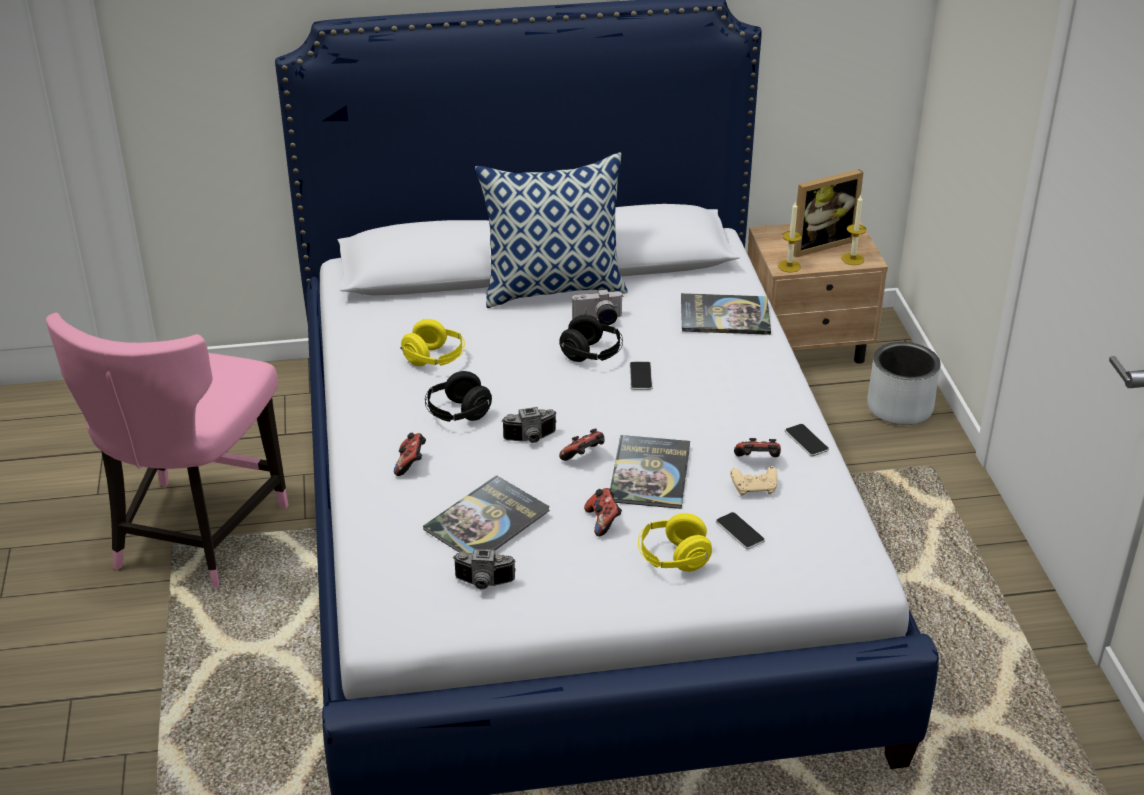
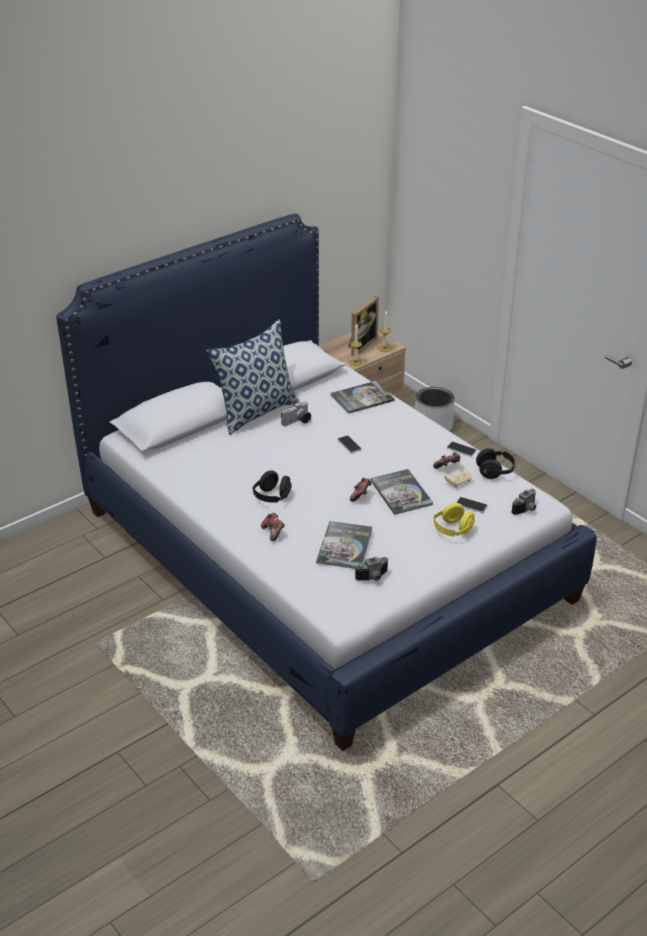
camera: 30 degrees left, 0 degrees up
(194, 537) = (104, 635): pink chair -> none
(435, 359) = (229, 472): yellow headphones -> none
(531, 439) = (325, 497): camera -> camera (527, 509)
(592, 355) = (312, 441): black headphones -> black headphones (495, 471)
(603, 521) = (401, 525): game controller -> none

